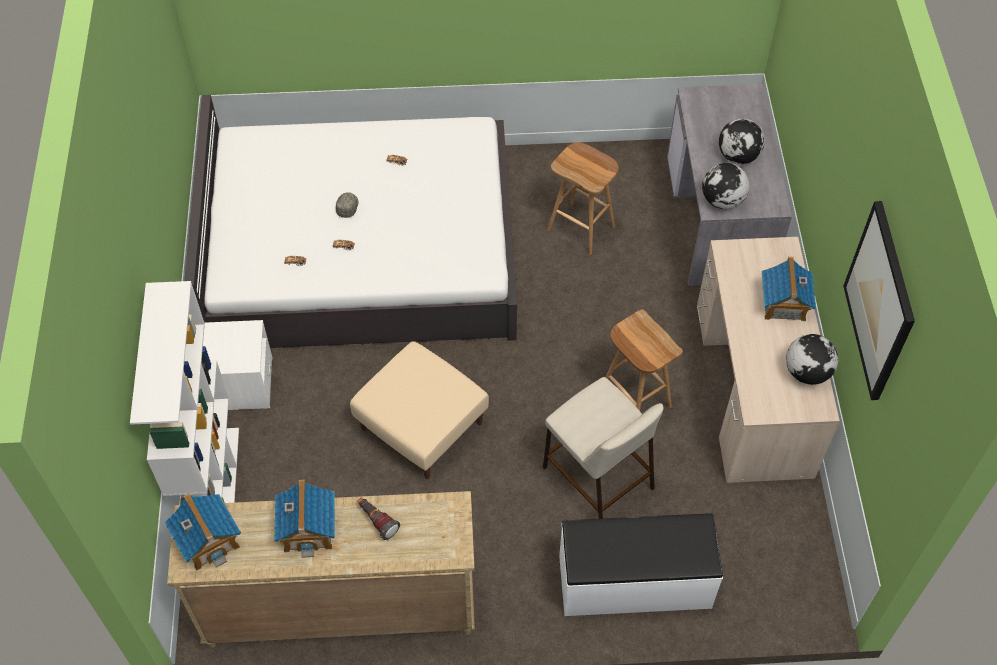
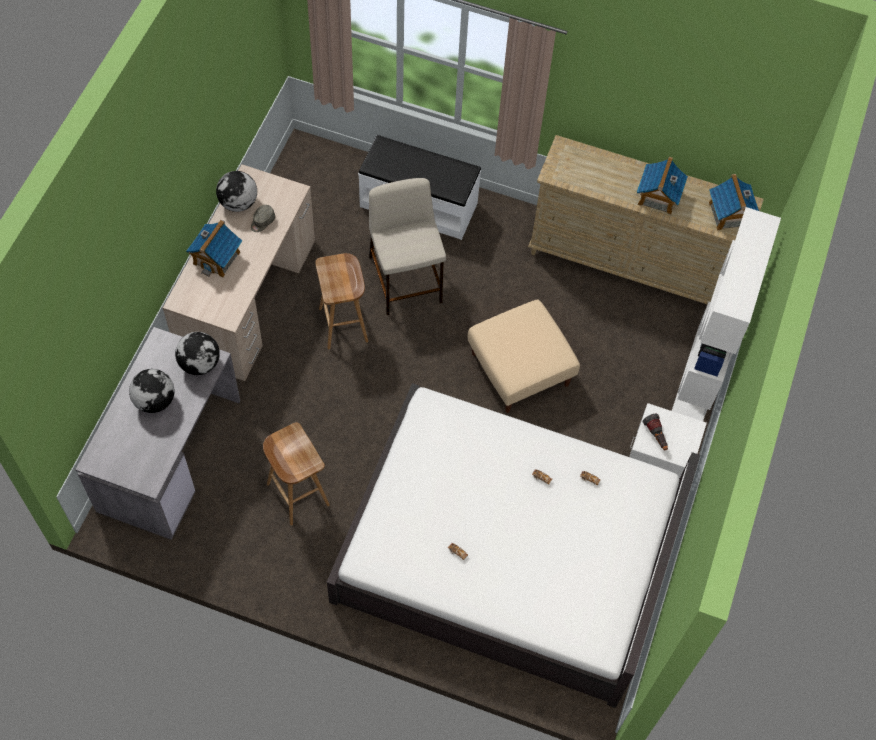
camera: 160 degrees left, 5 degrees up
(348, 207) = (522, 518): grey cap -> grey cap (262, 222)
(377, 521) = (609, 184): flashlight -> flashlight (656, 436)
(880, 301) = (214, 90): picture -> none

